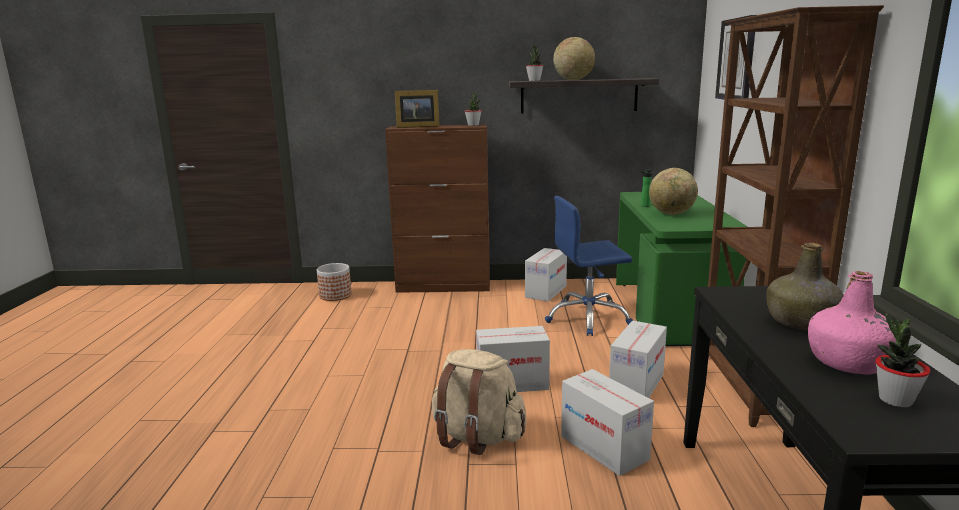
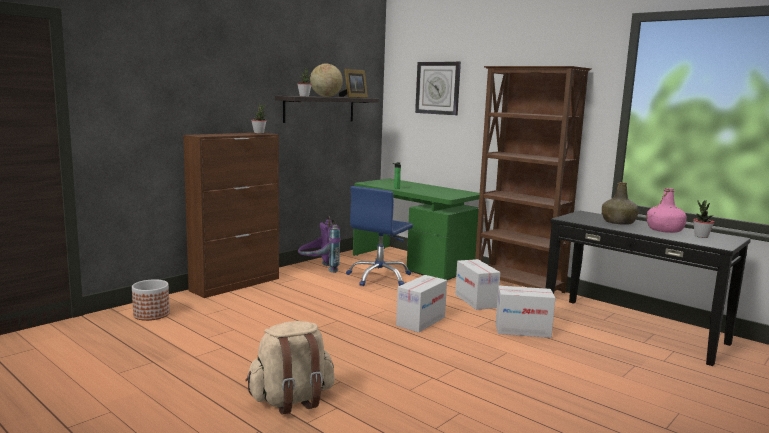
camera: 50 degrees left, 5 degrees down
(416, 126) = (215, 134): picture frame -> picture frame (353, 97)
(477, 437) = (465, 350): beige backpack -> beige backpack (291, 400)
(546, 291) = (318, 269): cardboard box -> purple backpack
(672, 214) = (425, 191): globe -> none

